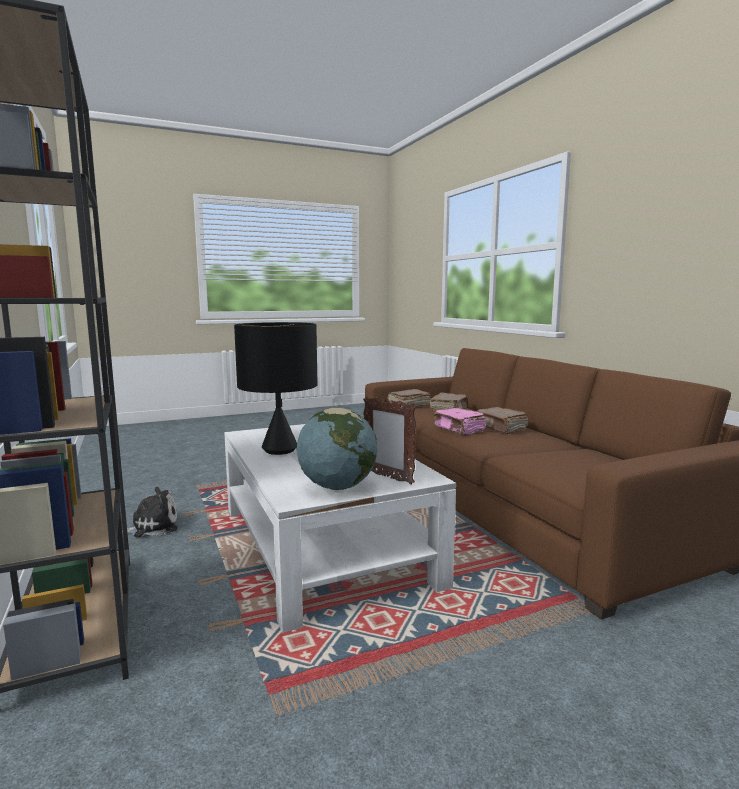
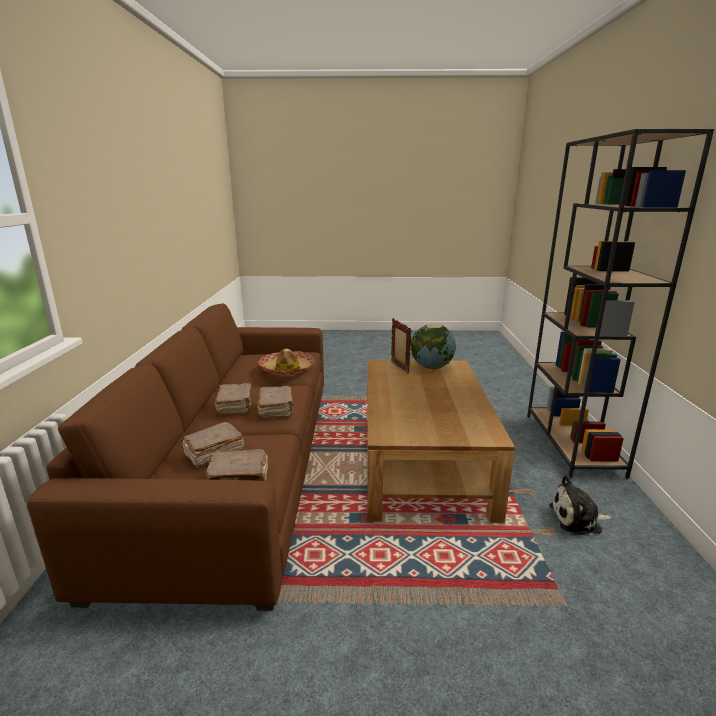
camera: 155 degrees left, 10 degrees up
(280, 450) = (458, 403): black table lamp -> none
(324, 545) = (422, 459): white coffee table -> brown coffee table
(459, 429) = (276, 409): pink book -> brown book
(540, 459) = (287, 369): none -> hat

